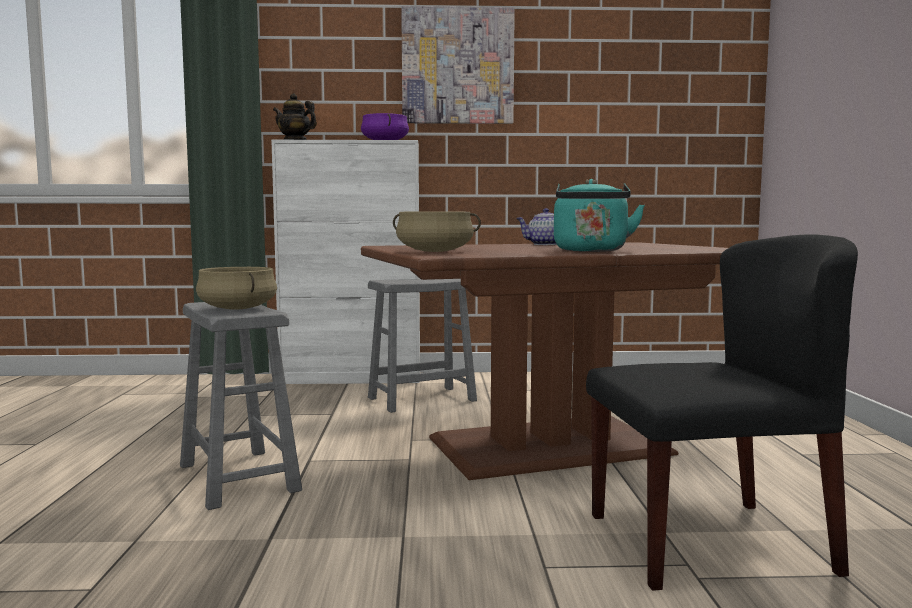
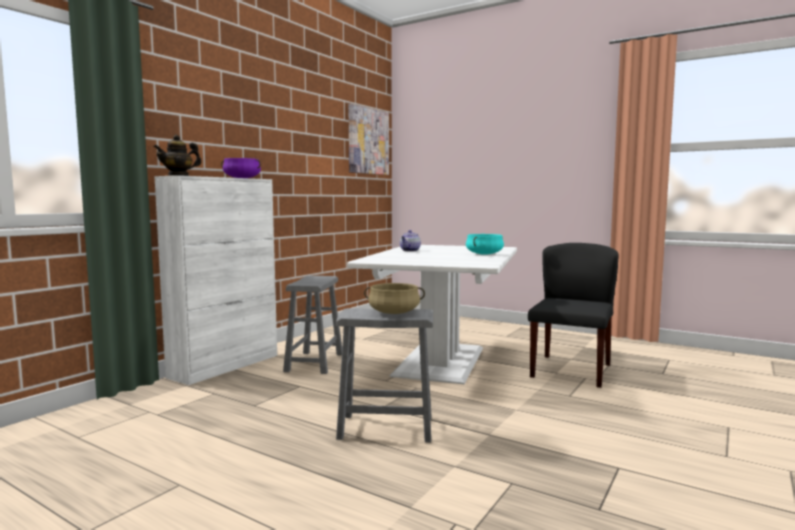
camera: 55 degrees left, 0 degrees up
(435, 252) = (454, 262): beige cooking pot -> none
(457, 66) = (267, 124): picture -> picture (368, 141)
(551, 447) = (442, 361): brown dining table -> white dining table
(591, 251) = (484, 254): turquoise kettle -> turquoise cooking pot

